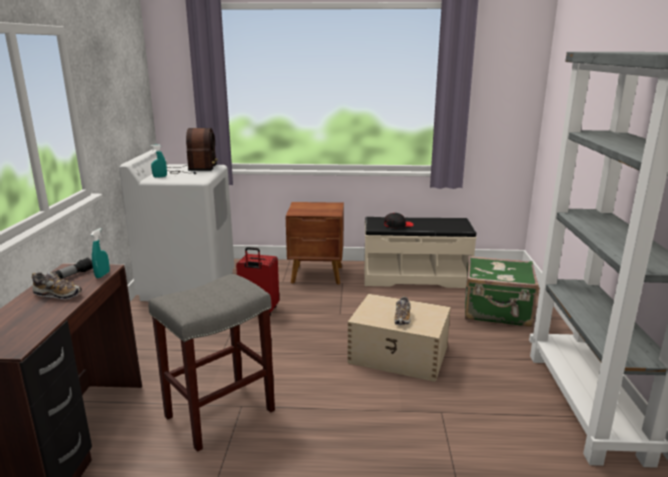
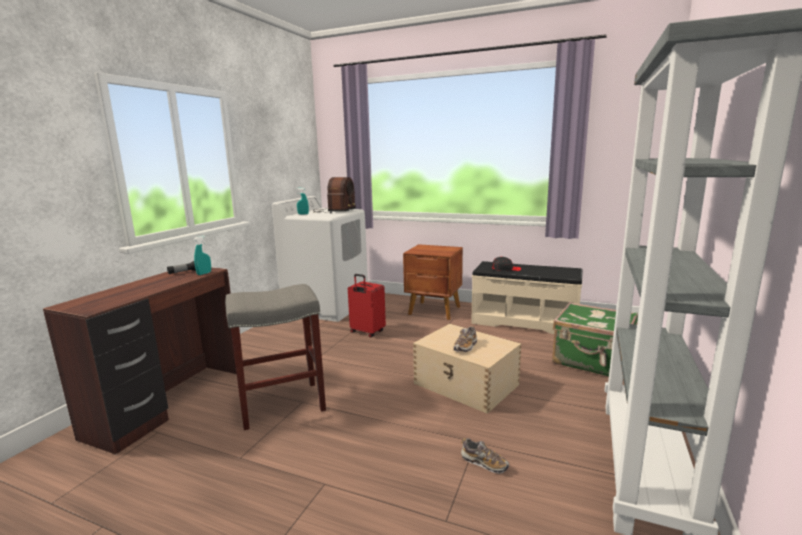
camera: 20 degrees right, 5 degrees down
(58, 295) = (160, 282): shoe -> shoe (484, 463)

